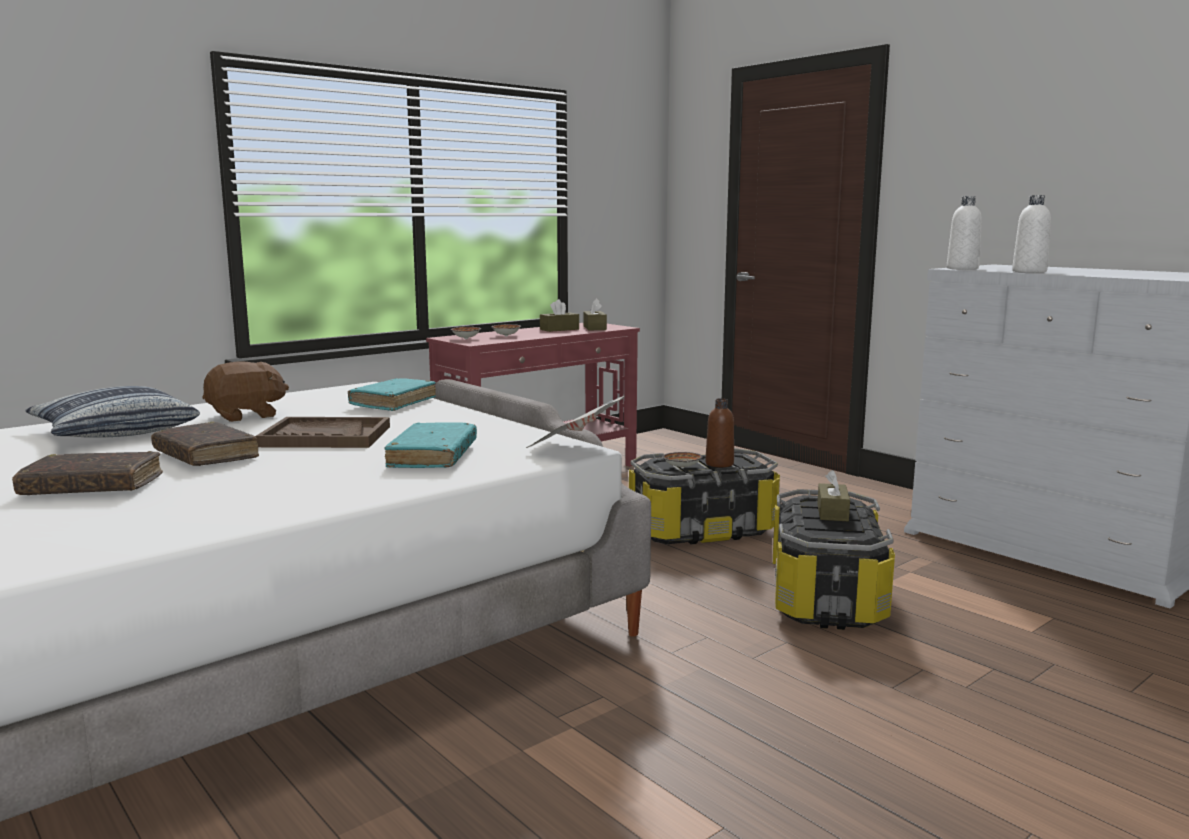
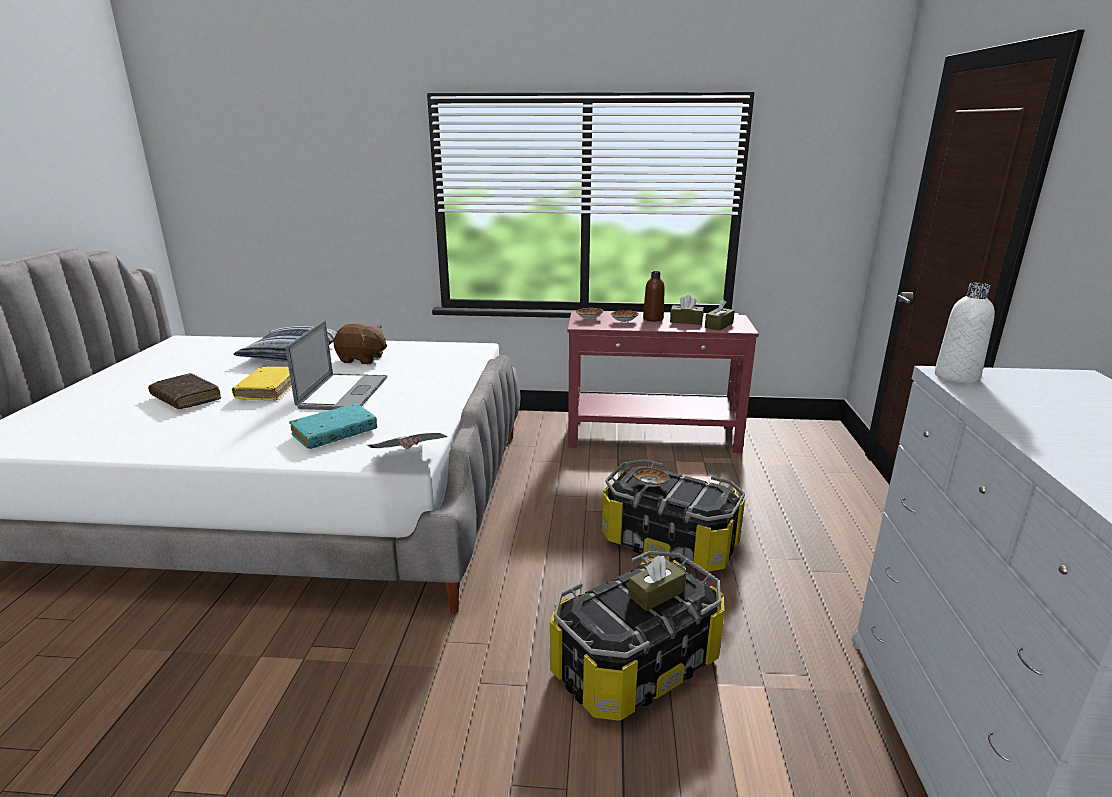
camera: 45 degrees right, 10 degrees up
(205, 456) = (268, 390): brown book -> yellow book
(325, 436) = (343, 392): brown tray -> laptop
(393, 403) = (448, 370): turquoise book -> none
(719, 464) = (687, 493): brown bottle -> brown bottle (653, 319)
(1029, 271) = (1006, 412): white bottle -> none

